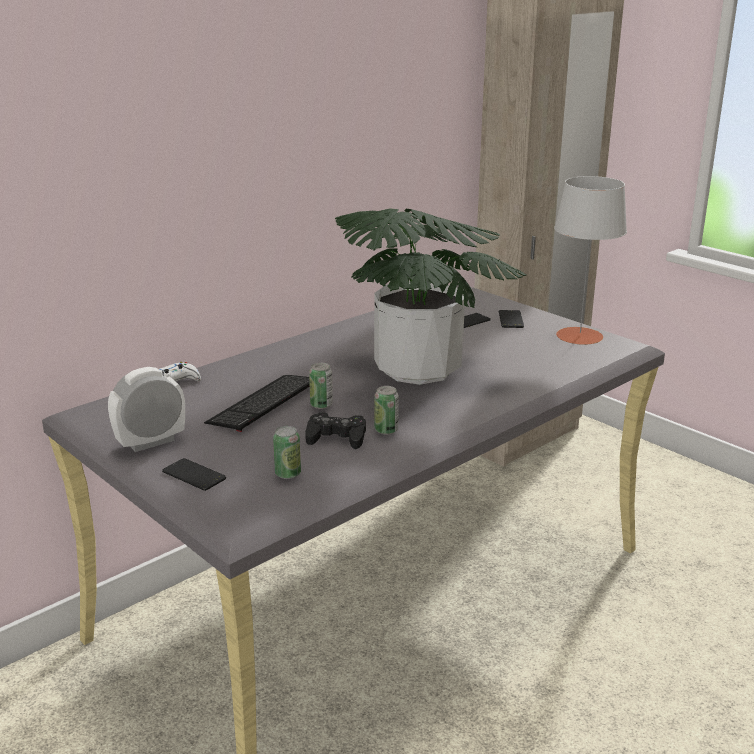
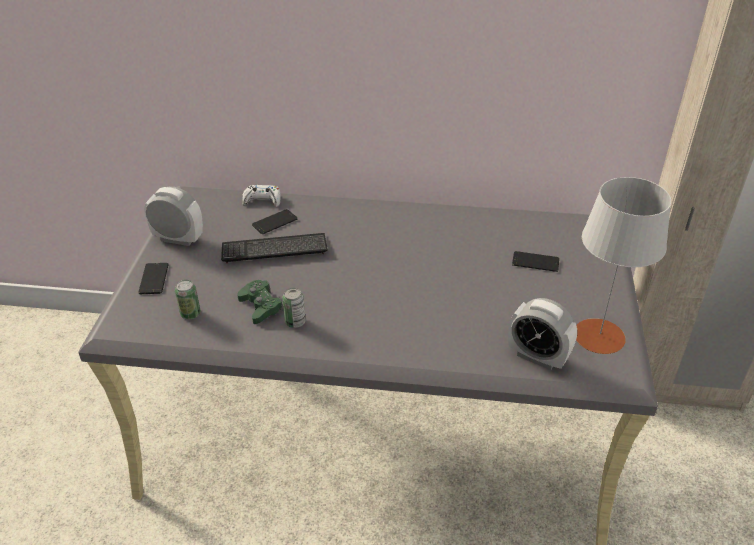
camera: 50 degrees right, 15 degrees up
(321, 405) = (300, 273): can -> none
(336, 437) = (260, 306): black game controller -> green game controller
(418, 369) = (412, 284): potted plant -> none
(510, 319) = (575, 281): phone -> phone (275, 222)
(572, 361) = (537, 357): none -> alarm clock

